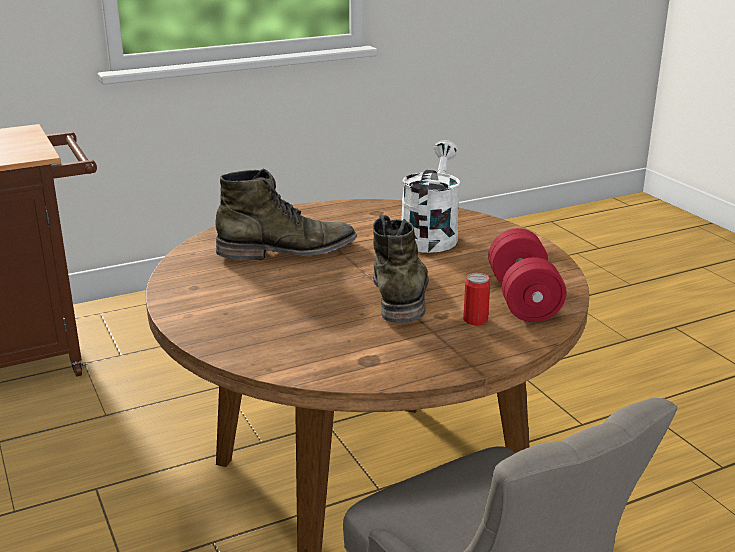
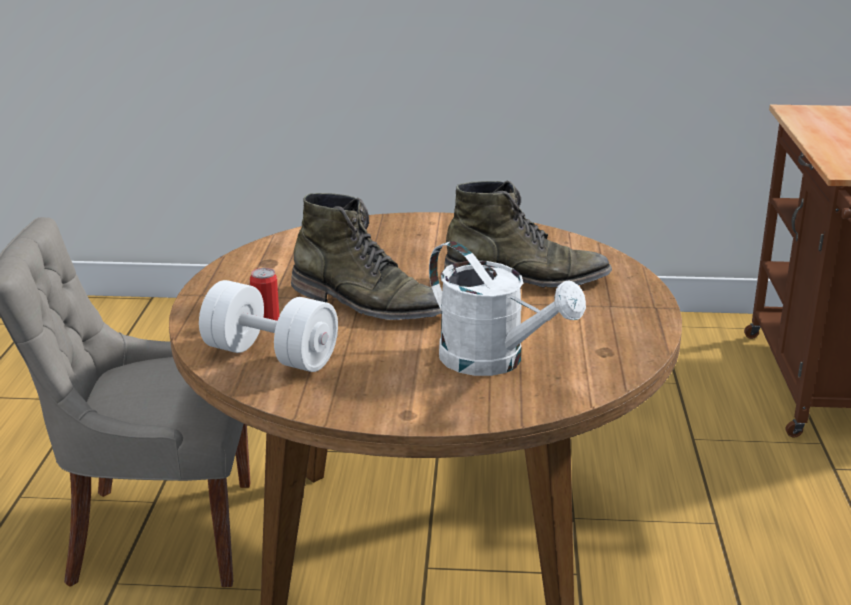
camera: 120 degrees right, 0 degrees up
(288, 251) = (527, 280): green boot -> green boot turned 105 degrees counterclockwise
(523, 299) = (270, 355): red dumbbell -> white dumbbell

